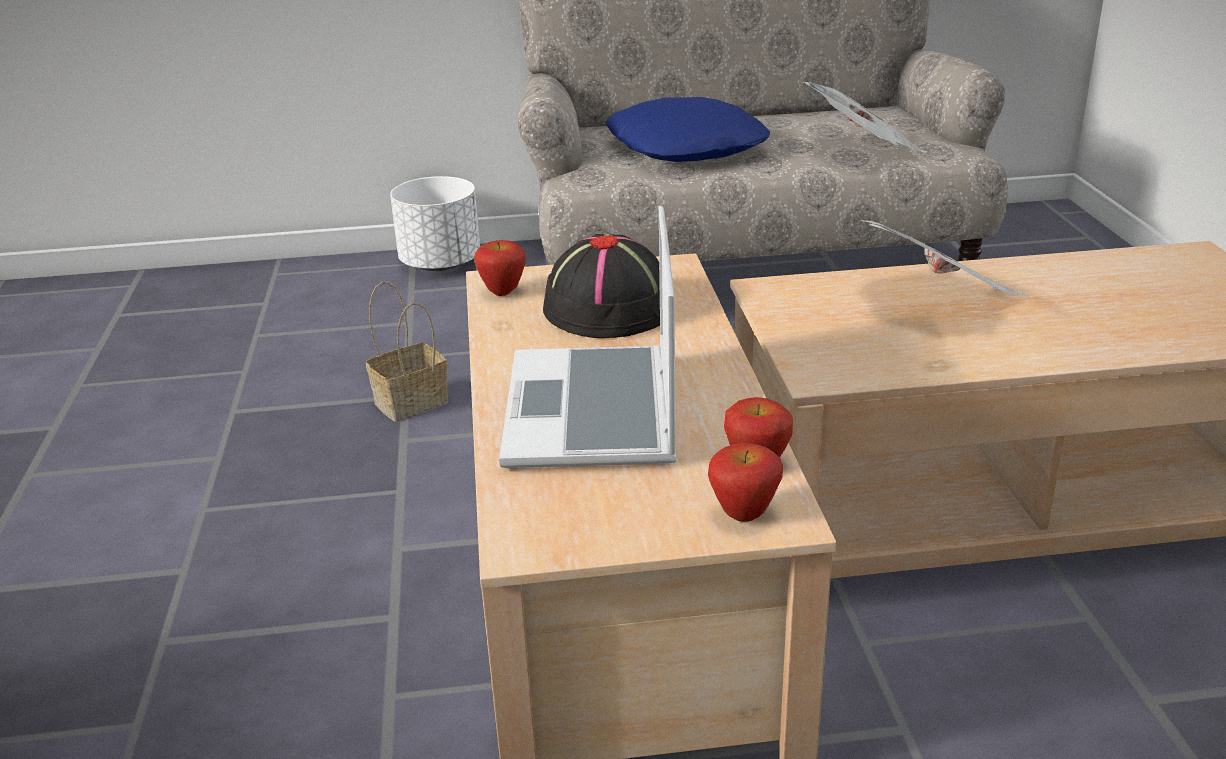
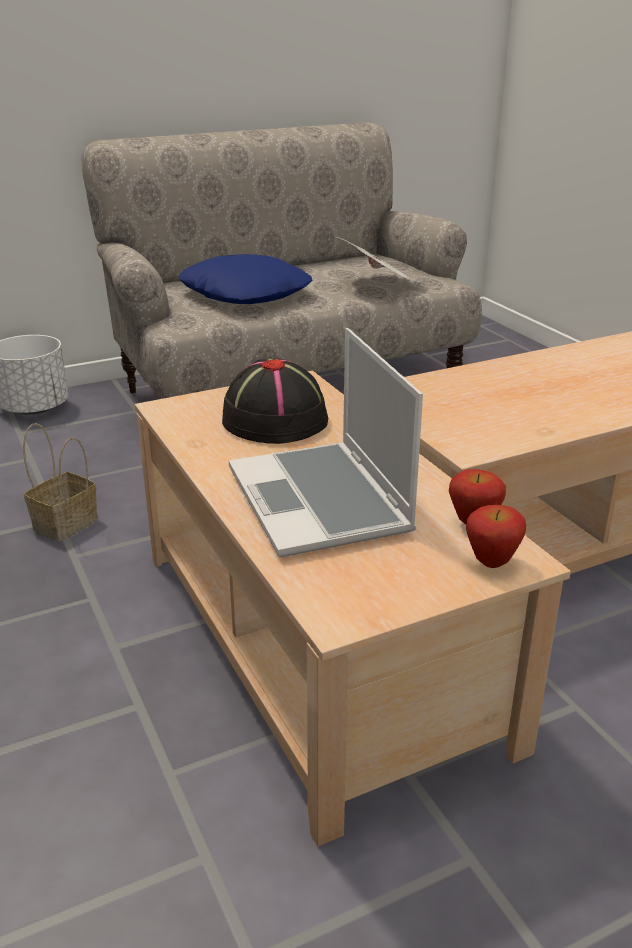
camera: 20 degrees left, 0 degrees up
(503, 292) = (179, 417): apple -> none
(942, 301) = (515, 385): newspaper -> none

